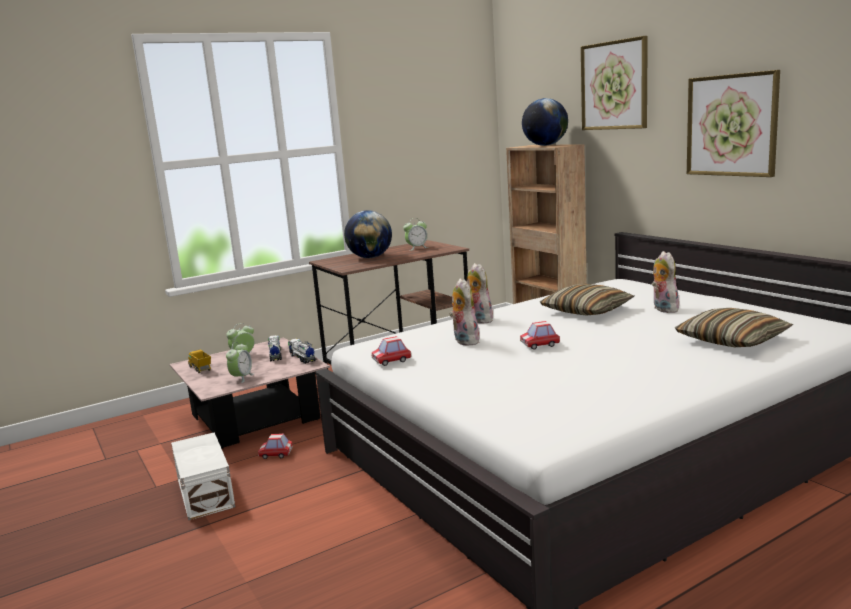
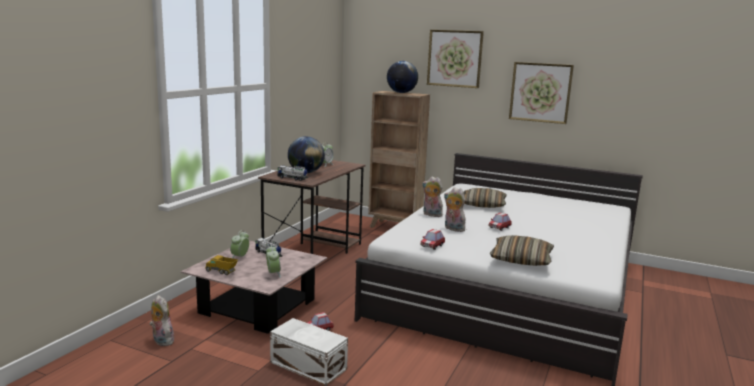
camera: 35 degrees left, 0 degrees up
(303, 358) = (296, 254): toy truck -> toy truck (292, 178)
(663, 309) = (521, 201): plush toy -> plush toy (161, 341)
(732, 340) = (584, 217): pillow -> pillow (521, 259)

